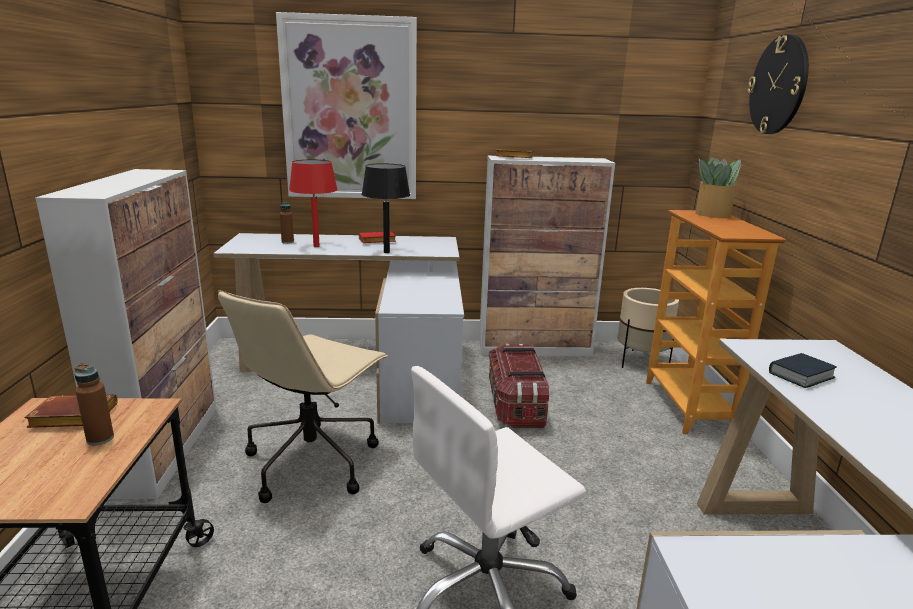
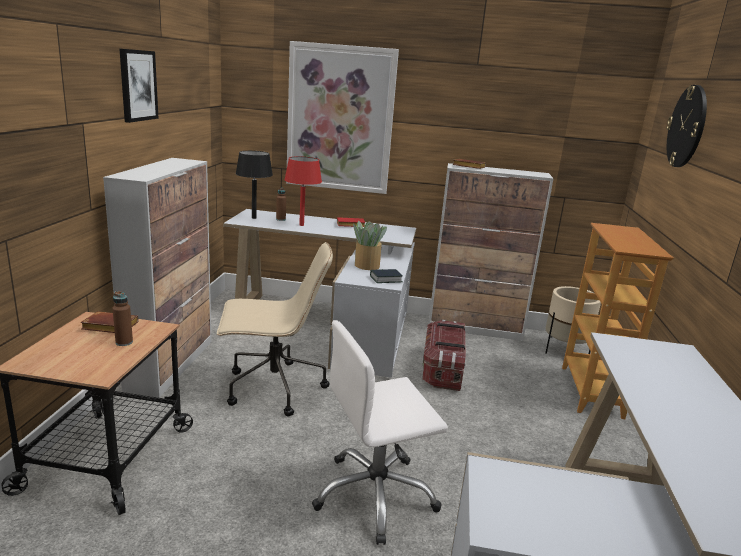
camera: 10 degrees right, 0 degrees up
(73, 66) = (137, 85): none -> picture
(313, 461) = (273, 388): beige office chair -> beige office chair turned 135 degrees counterclockwise
(386, 252) = (354, 235): black table lamp -> black table lamp (254, 218)
(711, 214) = (626, 230): potted plant -> potted plant (366, 265)
(800, 375) = (639, 367): book -> book (385, 279)

